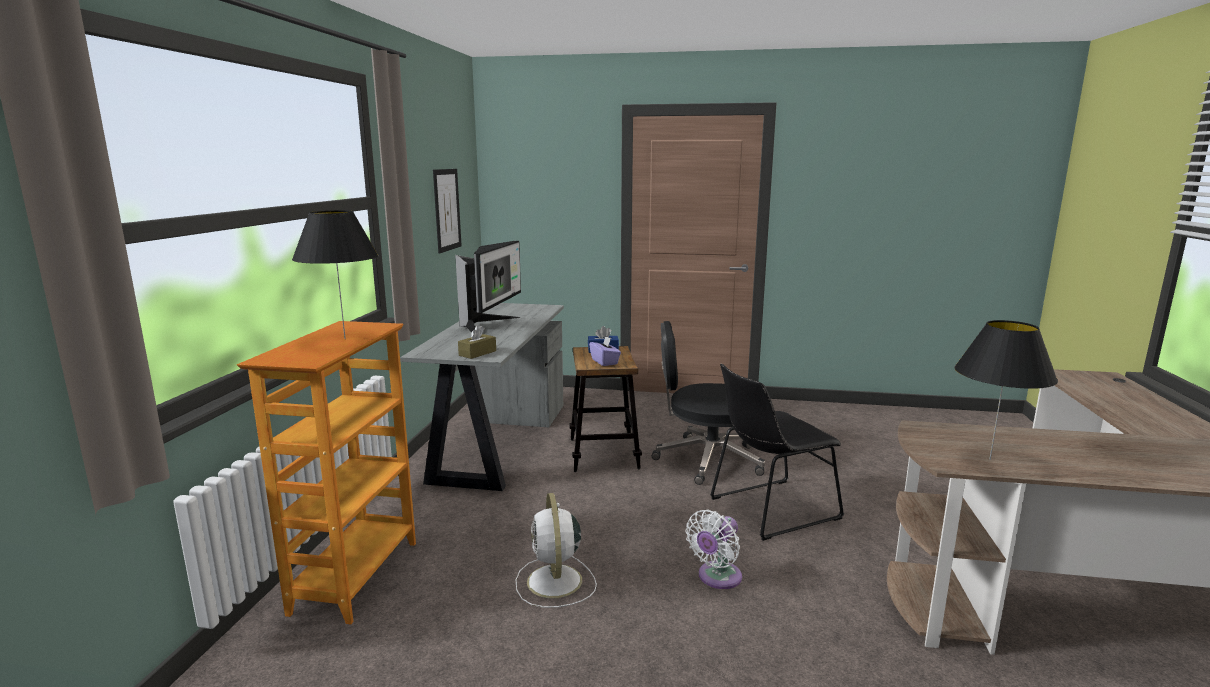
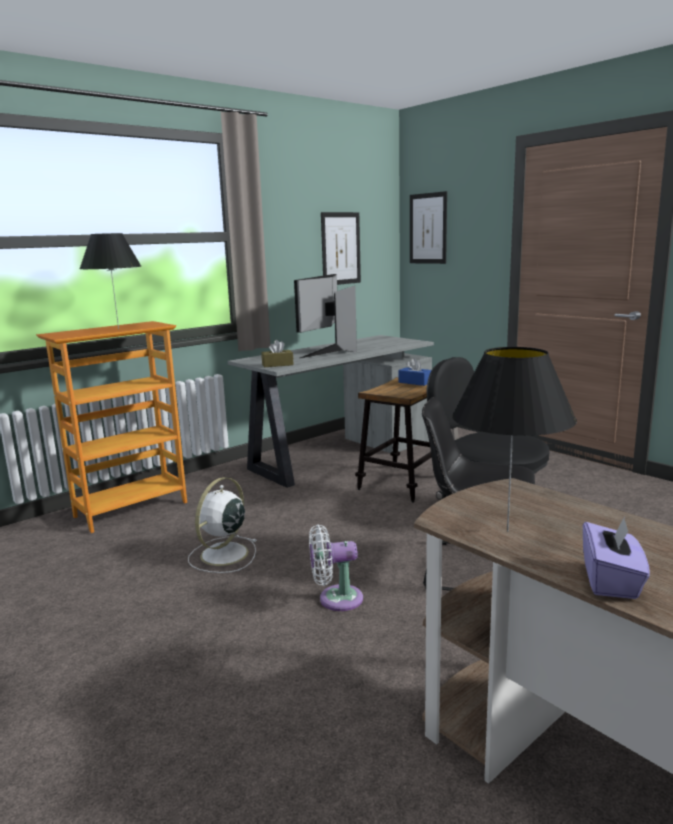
camera: 40 degrees right, 0 degrees up
(488, 328) = (330, 350): monitor -> monitor turned 150 degrees clockwise
(519, 186) = (428, 228): none -> picture
(605, 362) = (394, 390): purple tissue box -> purple tissue box (611, 580)

